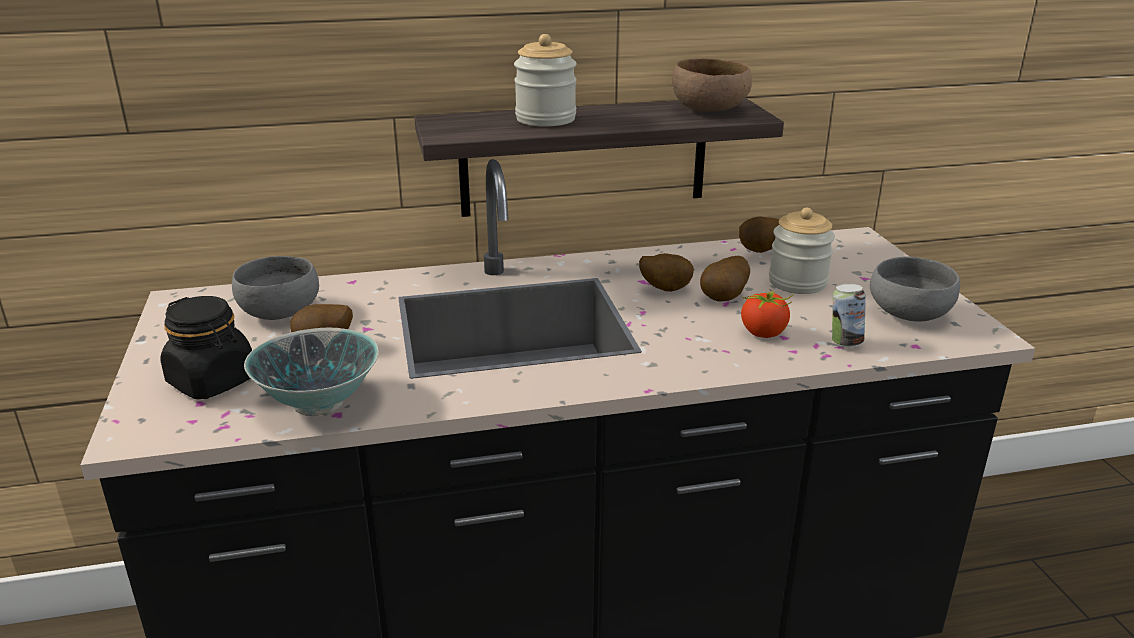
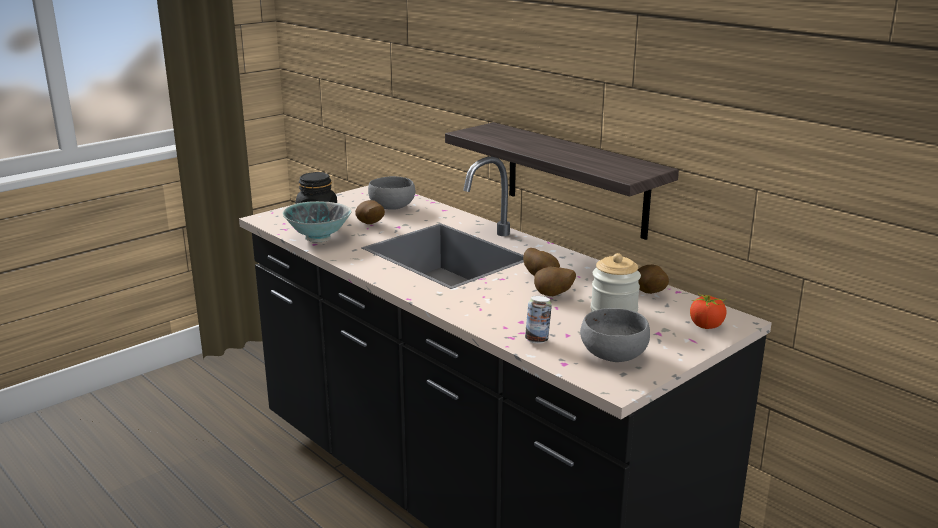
camera: 60 degrees right, 5 degrees down
(545, 119) = (530, 141): jar -> none
(711, 110) = (619, 166): brown bowl -> none
(763, 333) = (518, 315): tomato -> tomato (706, 326)

